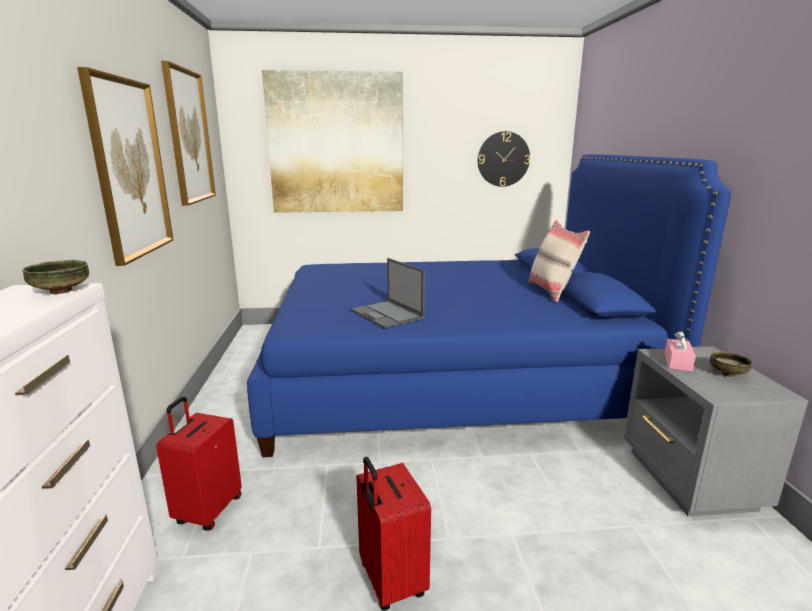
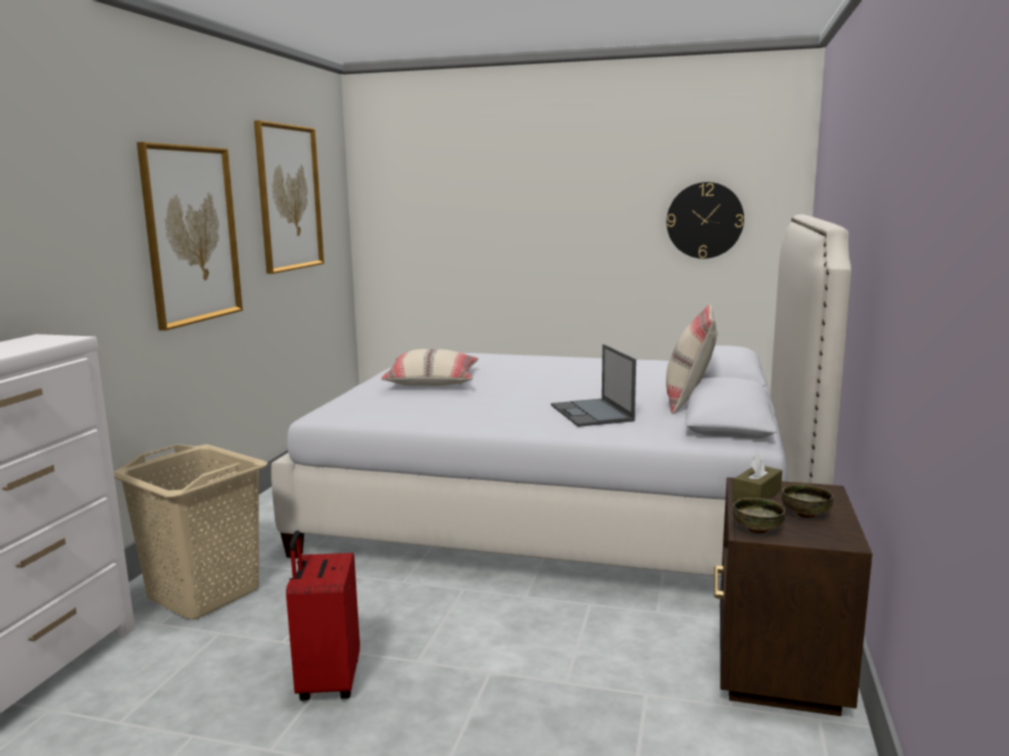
camera: 20 degrees right, 5 degrees down
(61, 291) = (59, 340): bowl -> bowl (756, 530)
(208, 510) = (204, 593): red suitcase -> beige laundry basket
(336, 144) = (480, 202): picture -> none
(348, 291) = (432, 382): none -> beige pillow
(387, 314) = (444, 409): laptop -> laptop (592, 413)
(451, 378) = (565, 511): blue bed -> white bed
(677, 362) = (757, 495): pink tissue box -> brown tissue box
(689, 480) = (776, 667): grey nightstand -> brown nightstand

